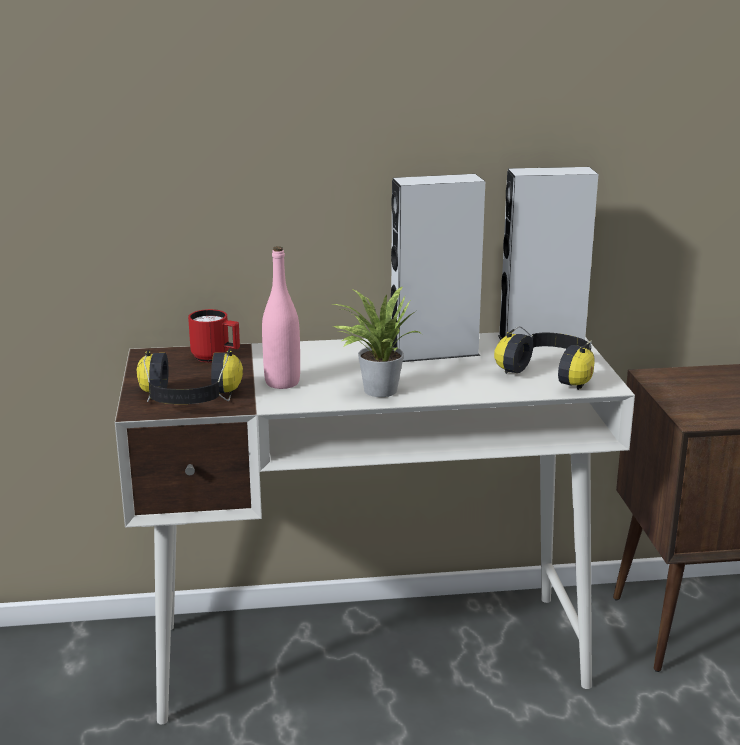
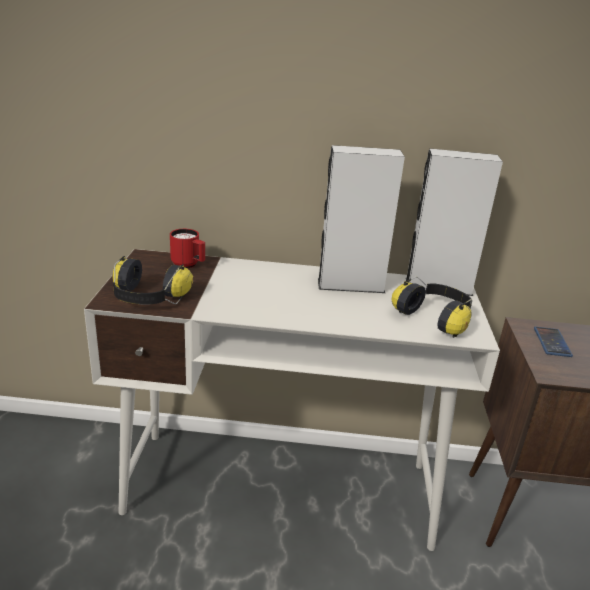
camera: 10 degrees right, 5 degrees up
(282, 382) = (224, 294): pink bottle -> none
(376, 389) = (291, 311): potted plant -> none
(689, 388) = (552, 342): none -> phone

